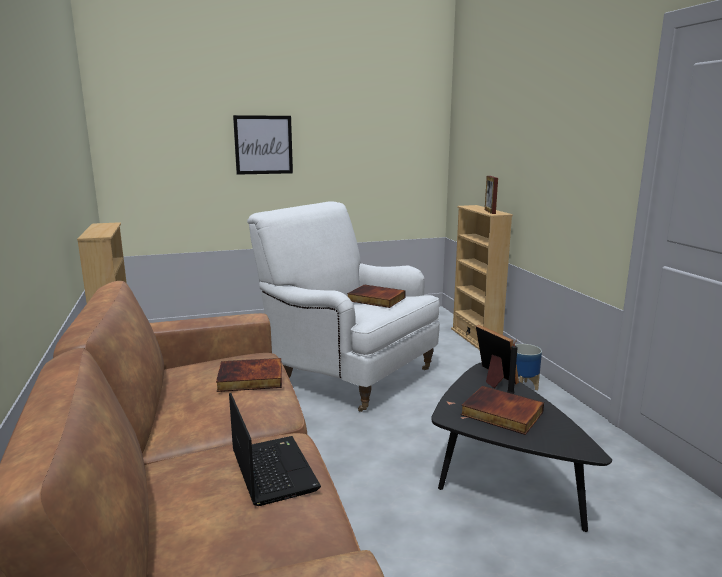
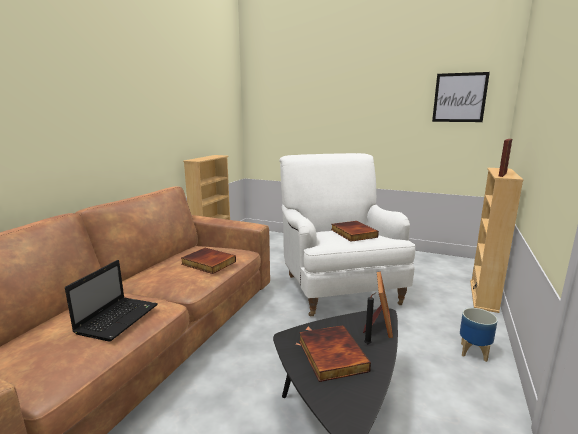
camera: 40 degrees right, 0 degrees up
(263, 145) = (342, 110): picture -> picture (459, 97)

